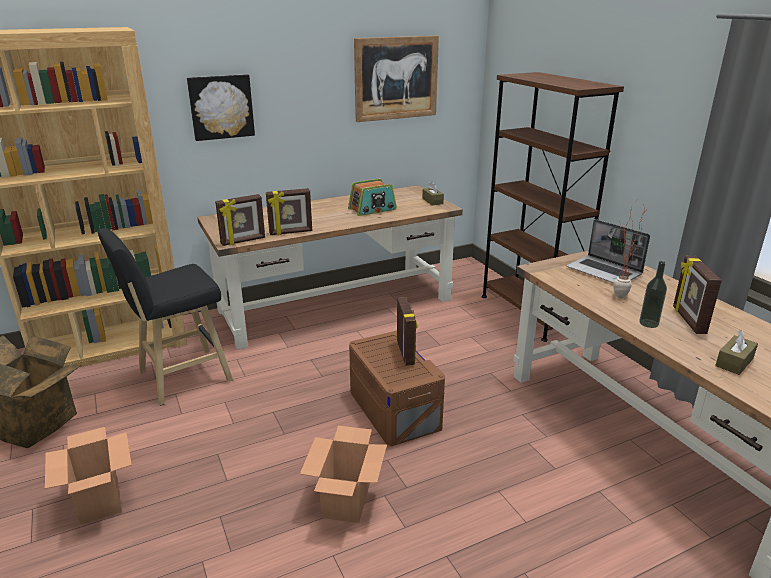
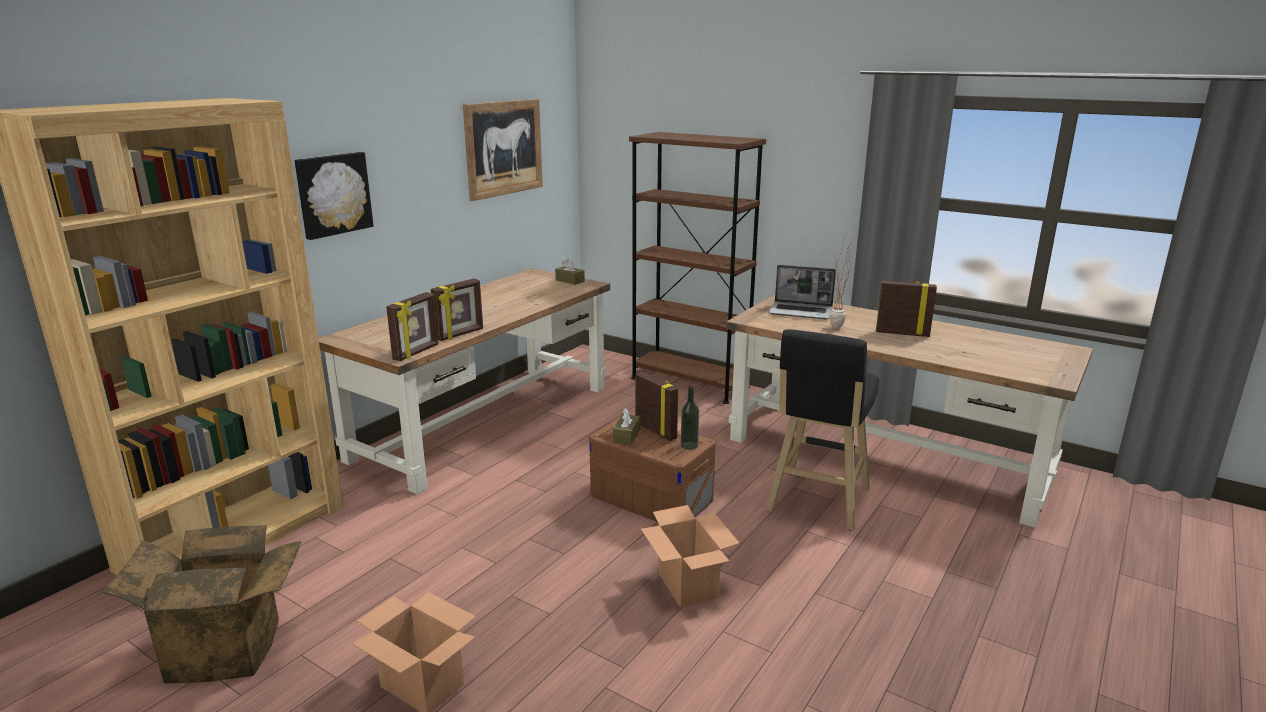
camera: 30 degrees left, 5 degrees down
(180, 378) = (377, 541): black stool -> black stool (816, 502)
(372, 209) = (518, 298): radio -> none
(648, 323) = (879, 341): bottle -> bottle (689, 445)
(688, 320) = (902, 333): picture frame -> picture frame turned 135 degrees clockwise
(734, 362) = (963, 353): brown tissue box -> brown tissue box (626, 436)

